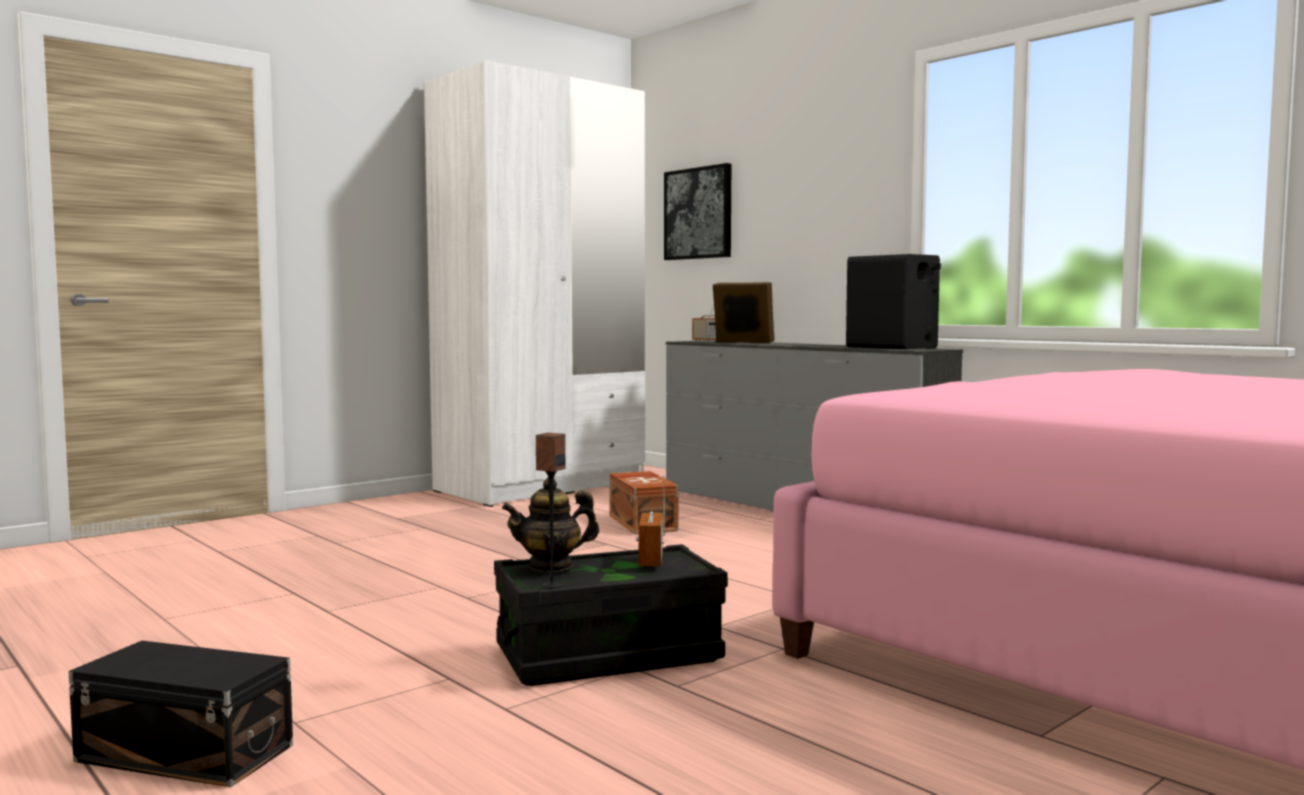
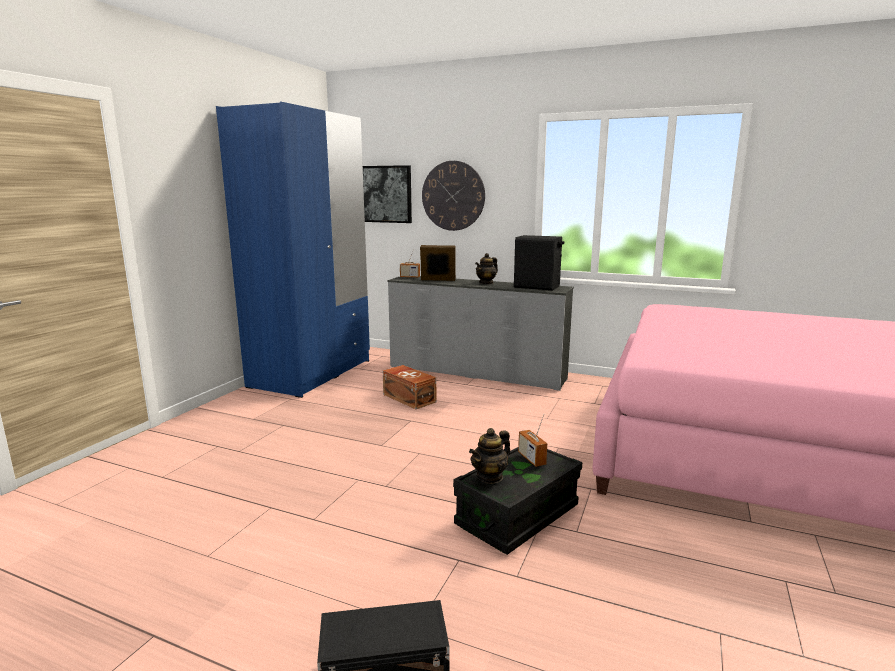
camera: 25 degrees left, 10 degrees up
(541, 486) = (312, 373): white wardrobe -> blue wardrobe
(551, 585) = (511, 494): speaker -> none
(789, 206) = (453, 196): none -> wall clock
(815, 344) = (486, 283): none -> teapot

